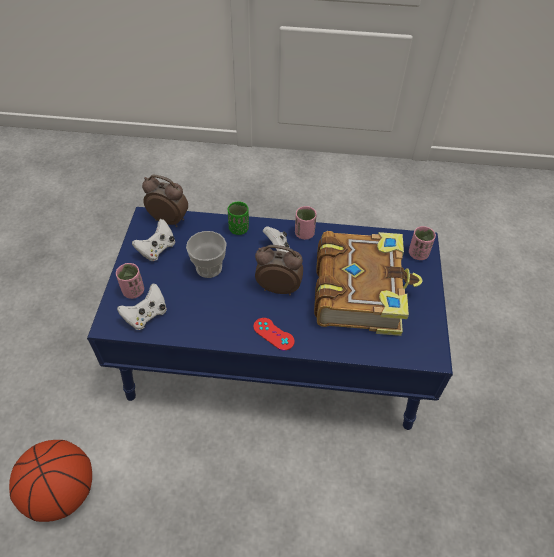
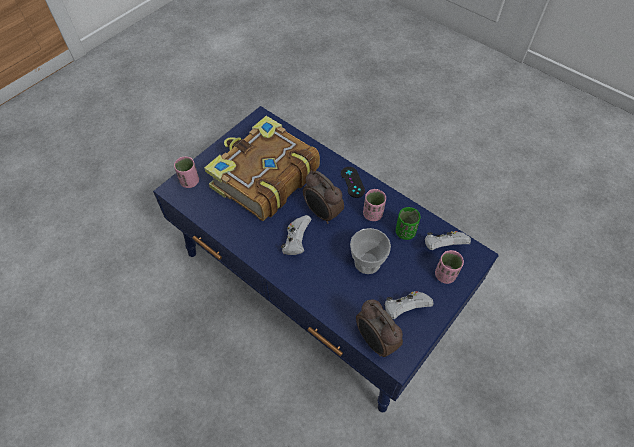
camera: 145 degrees left, 5 degrees up
(63, 492) = (523, 271): basketball -> none
(239, 229) = (314, 289): green cup -> green cup (405, 232)
(273, 334) = (352, 182): red game controller -> black game controller
(304, 233) = (260, 250): pink cup -> pink cup (372, 214)

